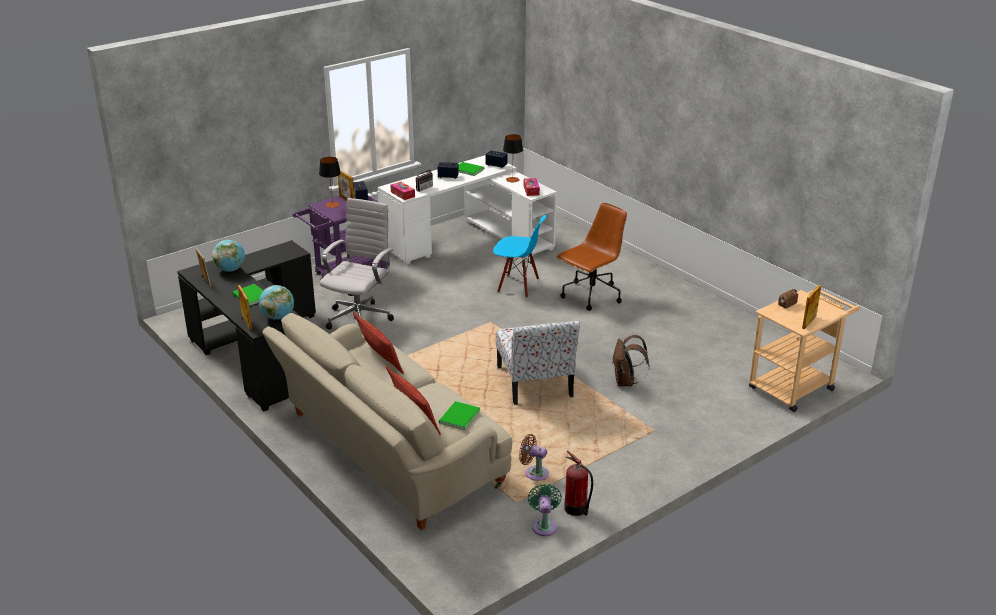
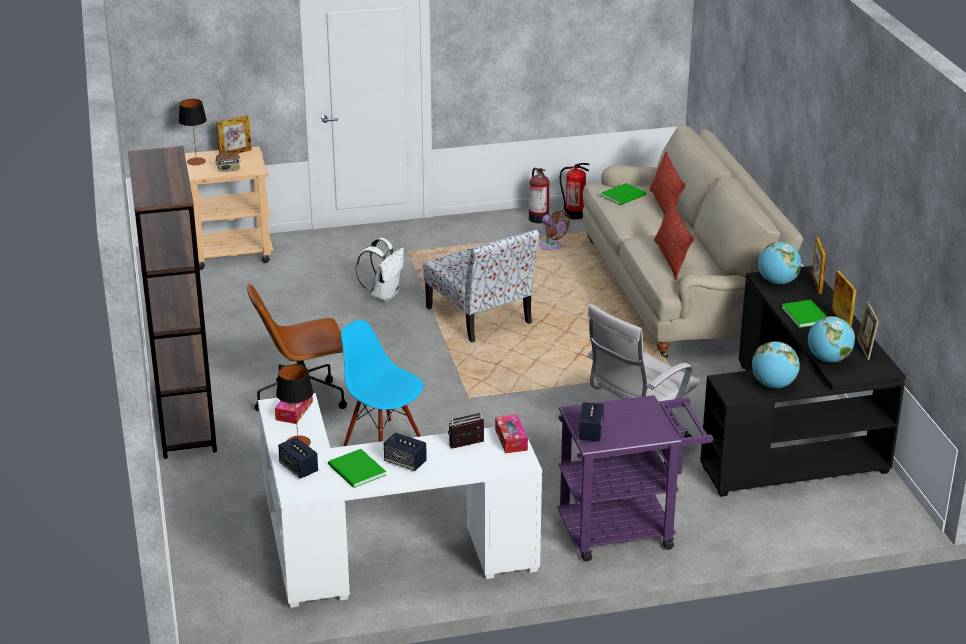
camera: 155 degrees left, 0 degrees up
(265, 256) = (773, 385): none -> globe
(332, 205) = (643, 428): table lamp -> table lamp (196, 161)
(347, 200) = (615, 432): picture frame -> picture frame (841, 319)
(535, 383) = (480, 316): chair -> chair turned 135 degrees clockwise
(544, 525) = (574, 214): green fan -> fire extinguisher
(626, 382) = (384, 295): brown backpack -> white backpack
(644, 270) = (185, 420): none -> brown bookcase

